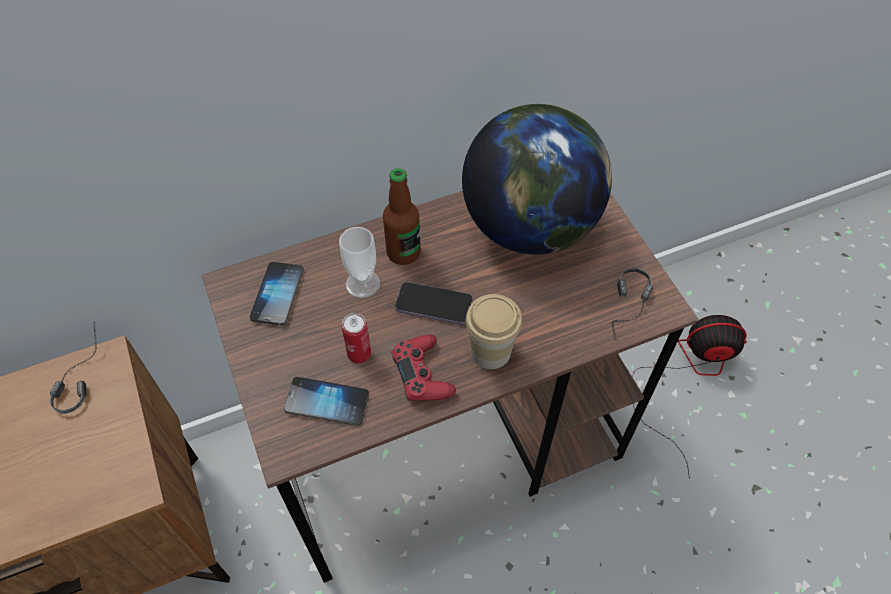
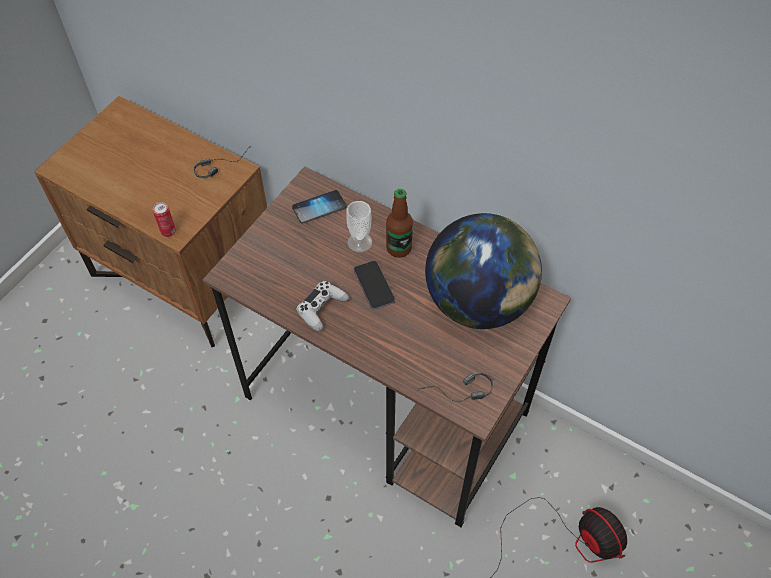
camera: 55 degrees right, 0 degrees up
(327, 402) = (269, 274): phone -> none
(359, 354) = (311, 270): can -> can (168, 232)
(422, 374) = (322, 308): red game controller -> white game controller
(490, 351) = (364, 334): cup -> none

